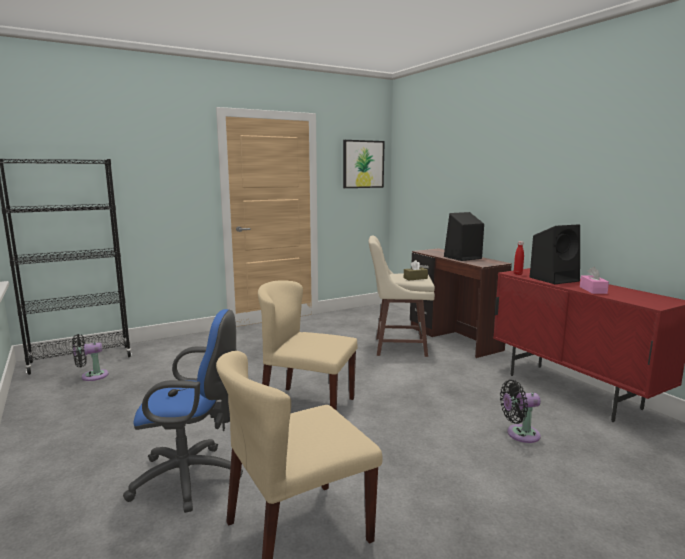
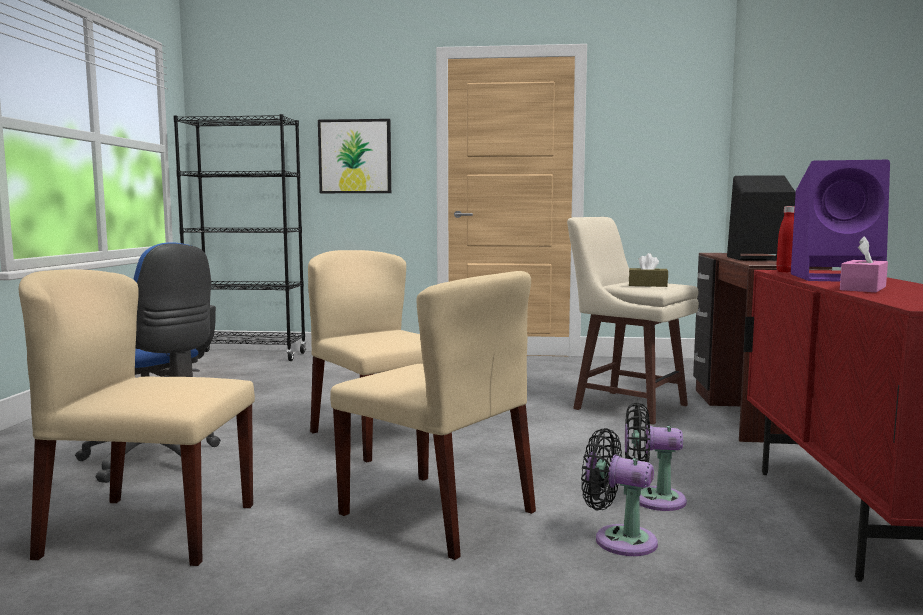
camera: 35 degrees right, 5 degrees down
(91, 376) = (231, 369): black fan -> black fan (652, 499)
(363, 164) = (672, 120): picture -> picture (355, 156)
(428, 449) = (439, 513): none -> beige chair
(554, 279) = (838, 278): black speaker -> purple speaker

